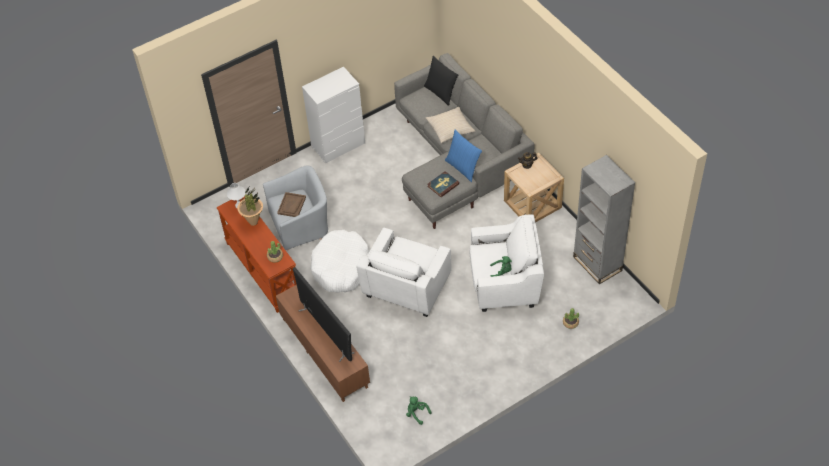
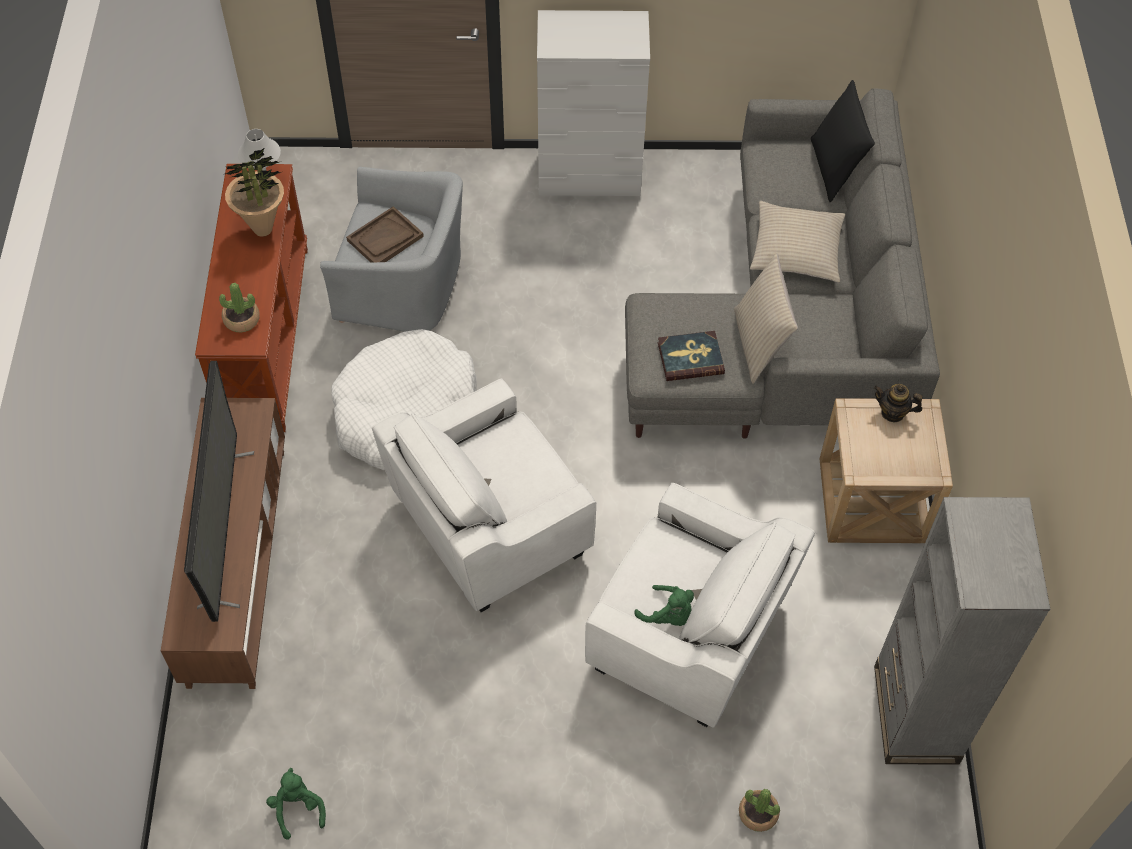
camera: 30 degrees right, 5 degrees up
(463, 167) = (759, 344): blue pillow -> beige pillow

